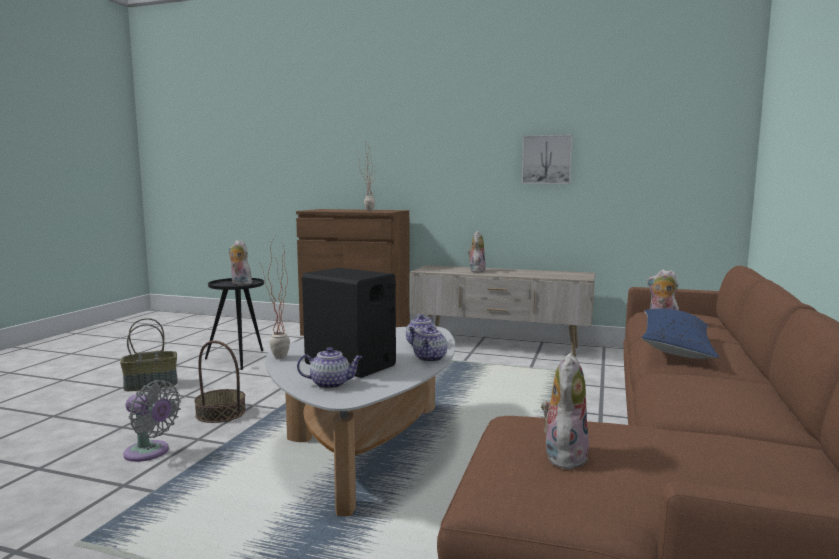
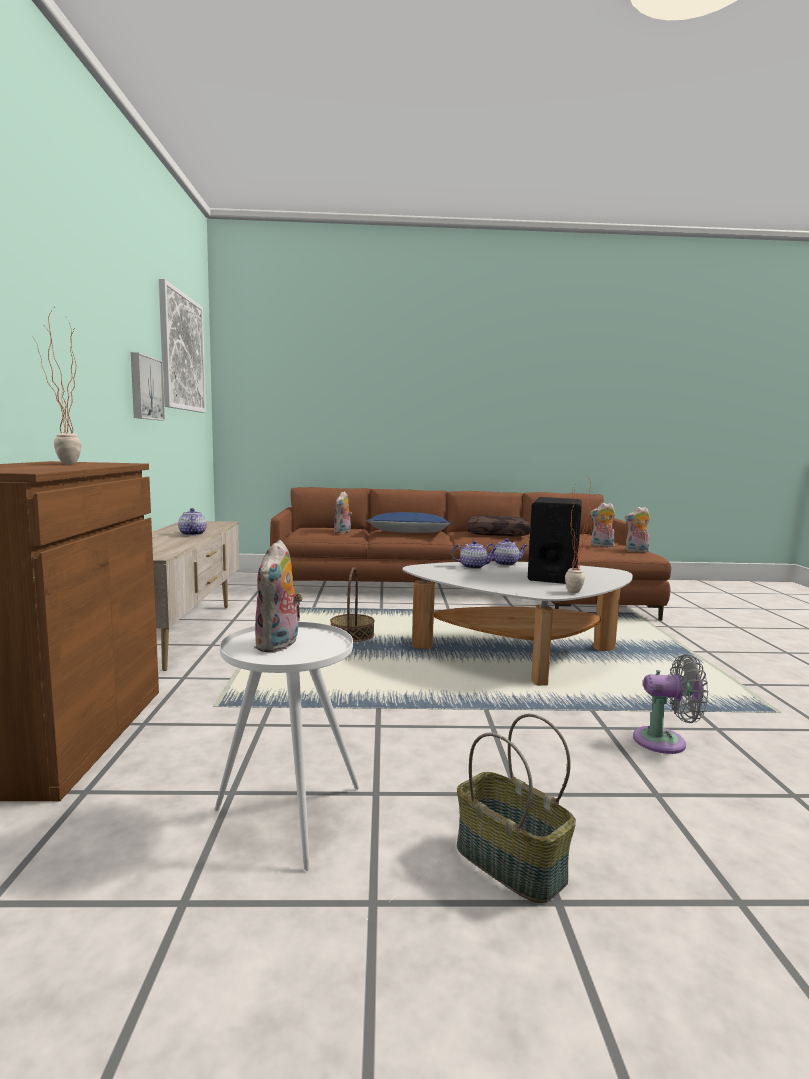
camera: 110 degrees left, 0 degrees up
(150, 453) = (665, 741): grey fan -> grey fan turned 90 degrees clockwise
(221, 413) = (536, 738): basket -> basket (352, 635)
(240, 359) = (289, 816): black side table -> white side table
(331, 384) = (597, 575): teapot -> teapot (192, 534)
(476, 271) = (165, 541): plush toy -> plush toy (636, 551)
(644, 116) = (182, 352): none -> picture
(709, 397) = (498, 534): none -> brown pillow

